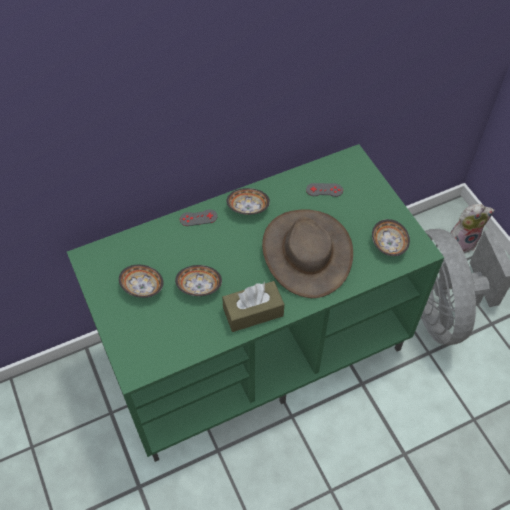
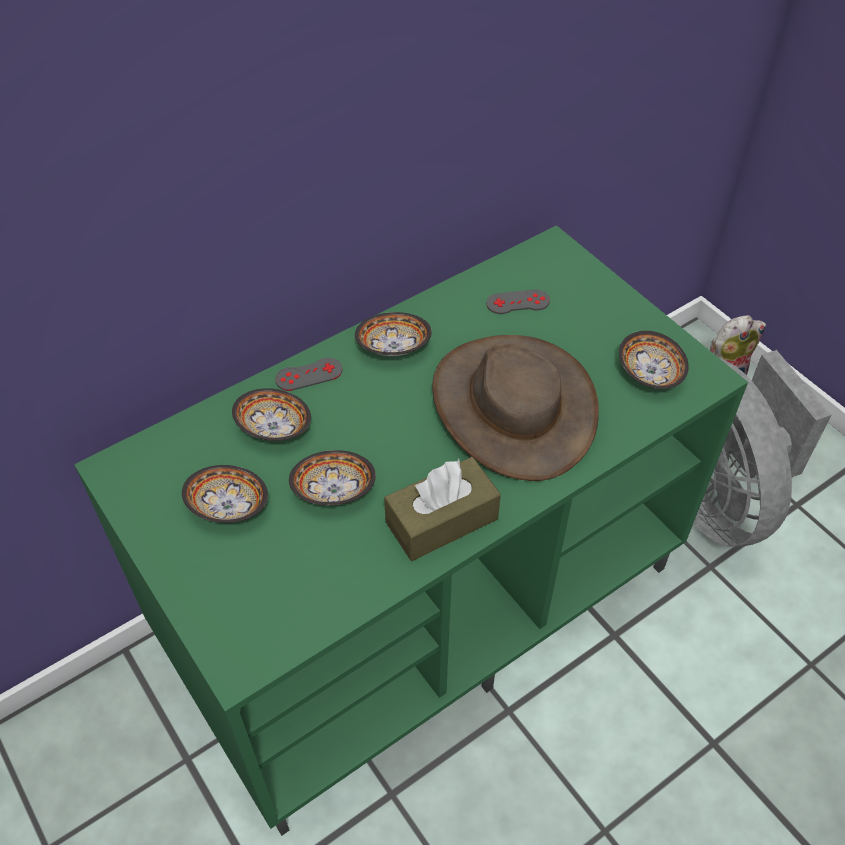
camera: 10 degrees left, 5 degrees down
(174, 246) = (274, 428): none -> bowl

